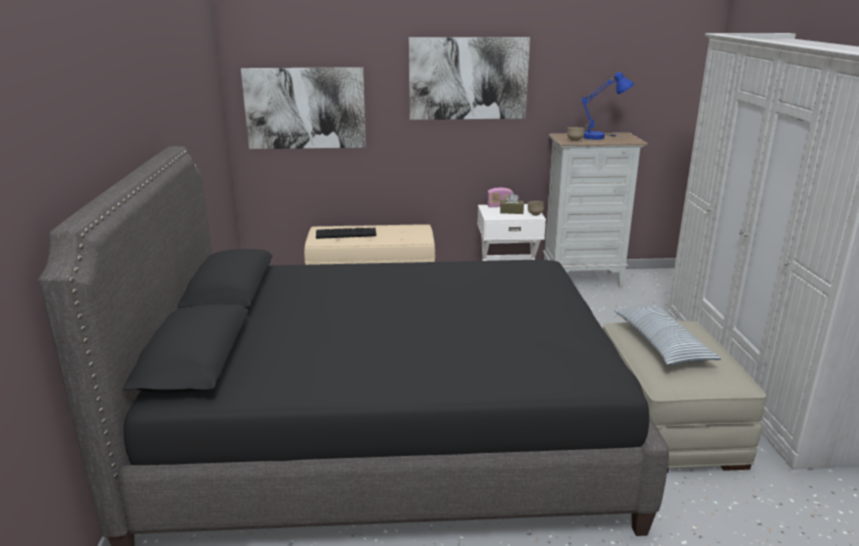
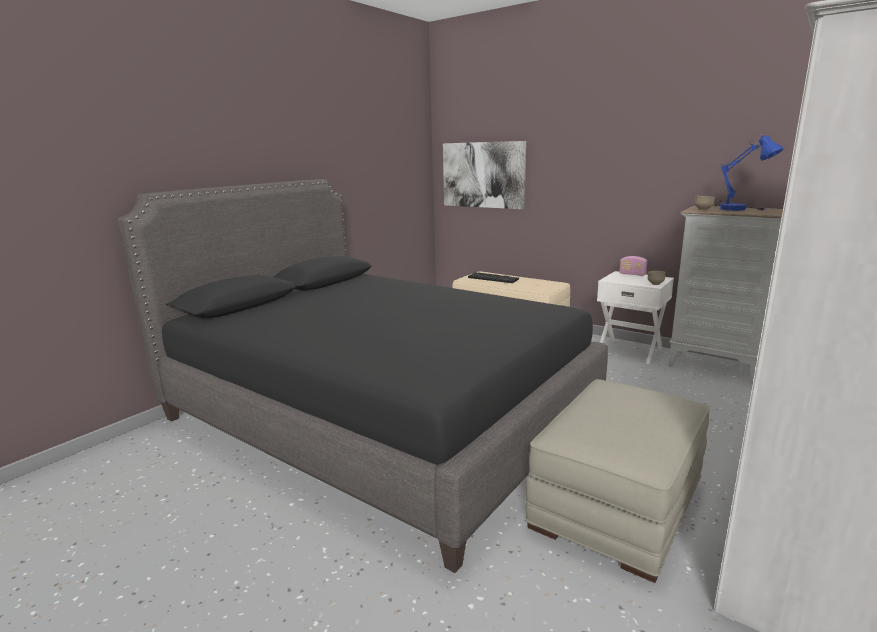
camera: 40 degrees right, 5 degrees down
(468, 78) = (614, 149): picture -> none
(511, 211) = (636, 279): brown tissue box -> none
(662, 345) = (615, 407): pillow -> none

